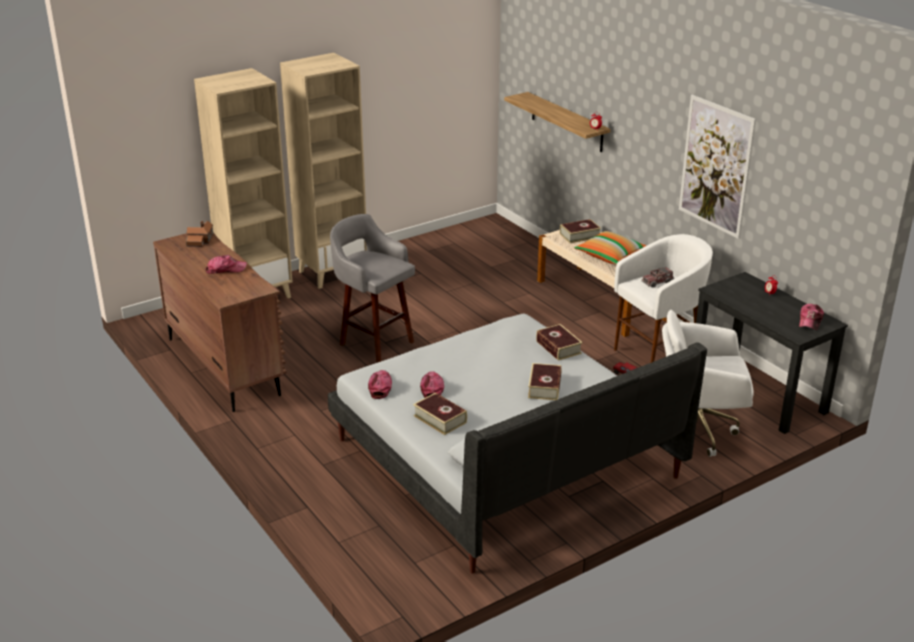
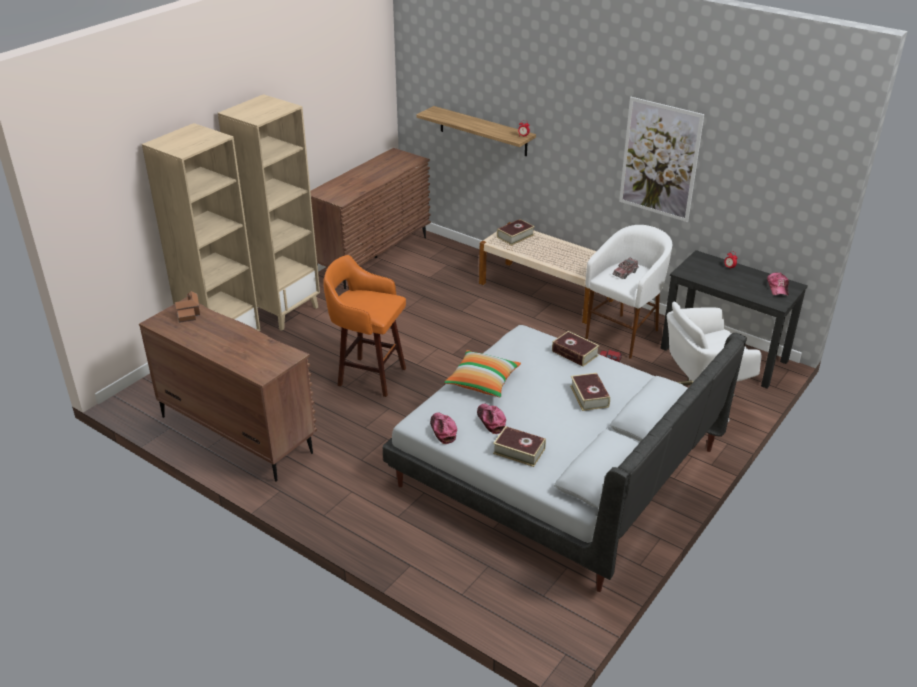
camera: 20 degrees left, 5 degrees up
(226, 269) = (238, 341): cap -> none
(374, 342) = (369, 376): grey stool -> orange stool
(447, 240) = (373, 257): none -> brown dresser
(610, 256) = (554, 251): pillow -> pillow (482, 382)

